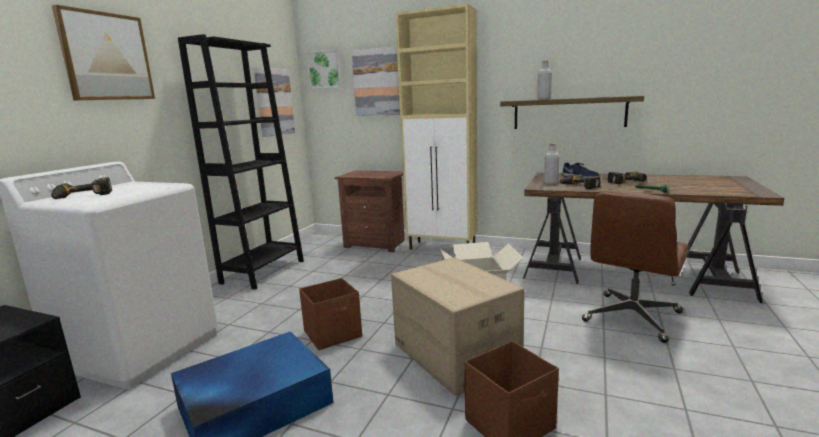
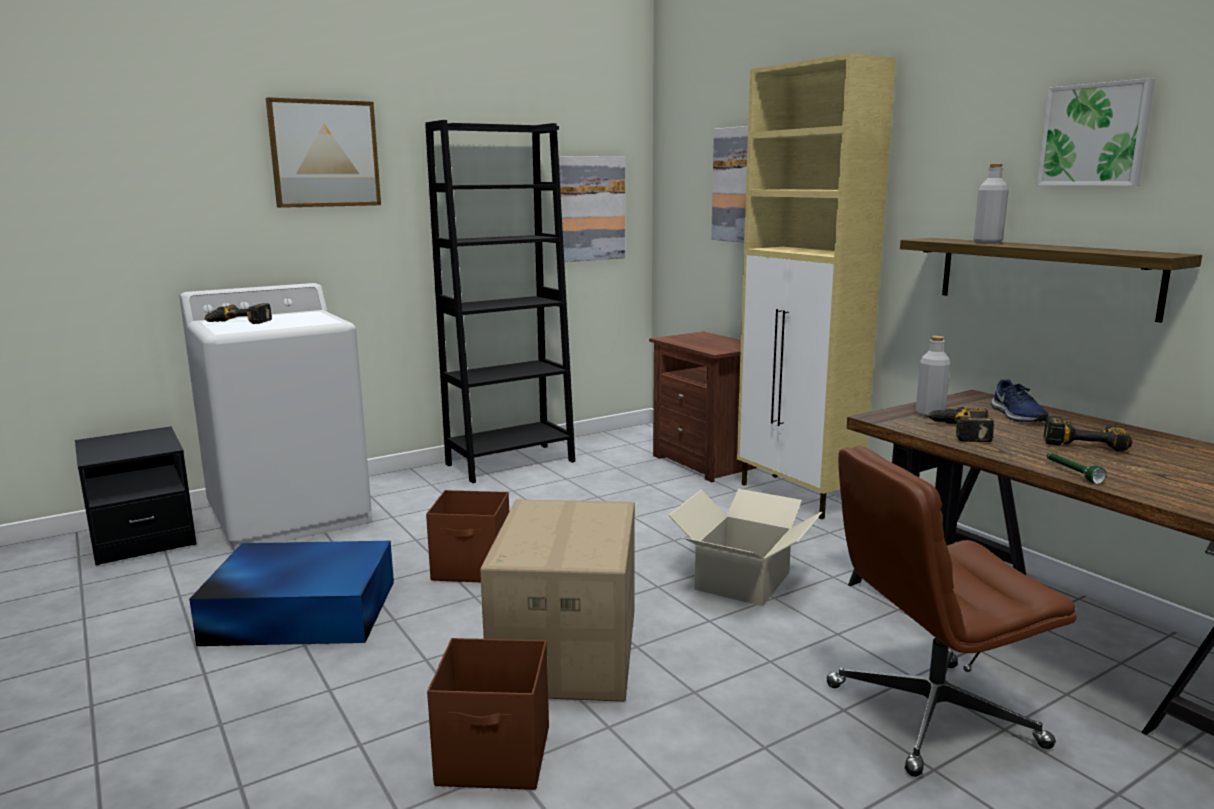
camera: 35 degrees right, 0 degrees up
(325, 69) = (682, 158): picture -> picture (1095, 135)

